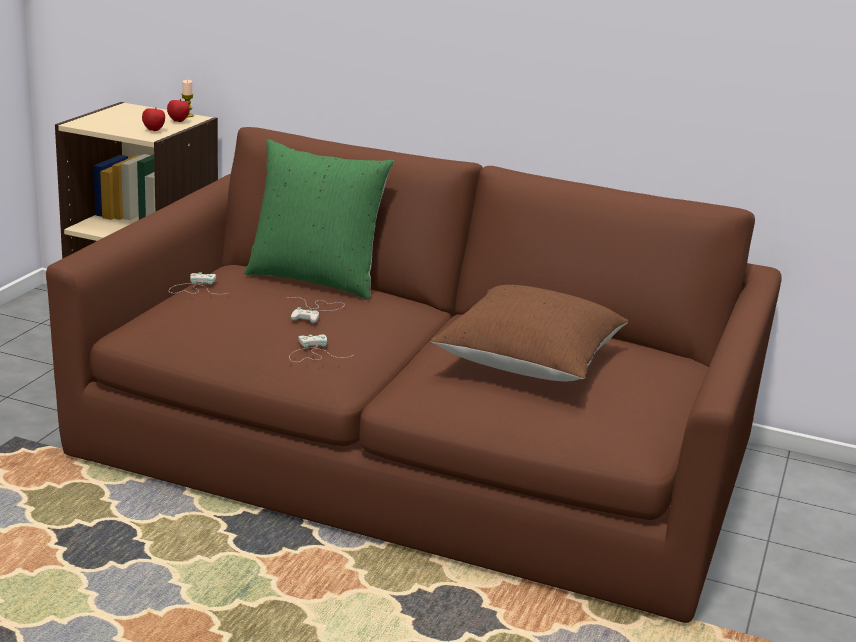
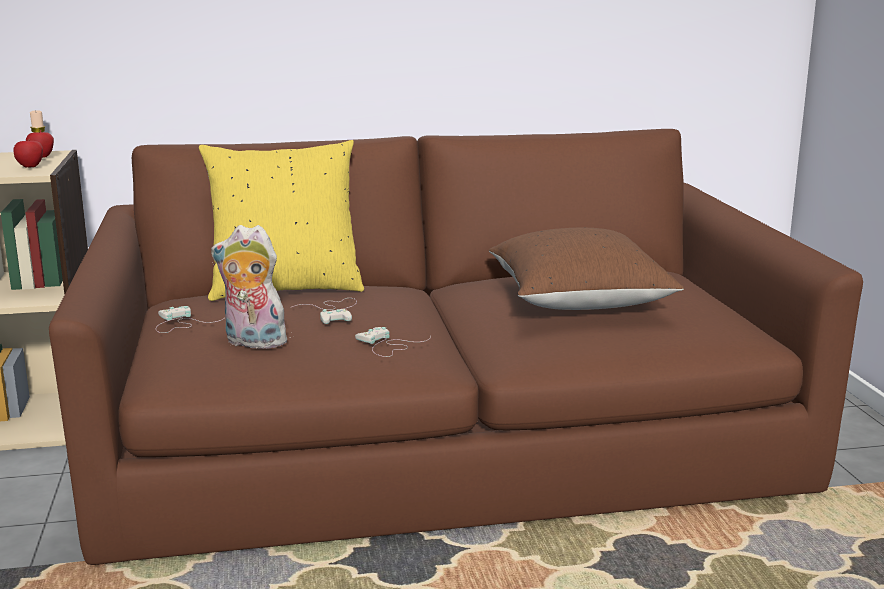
camera: 30 degrees left, 5 degrees down
(223, 320) = (252, 343): none -> plush toy
(315, 279) = (285, 288): green pillow -> yellow pillow

